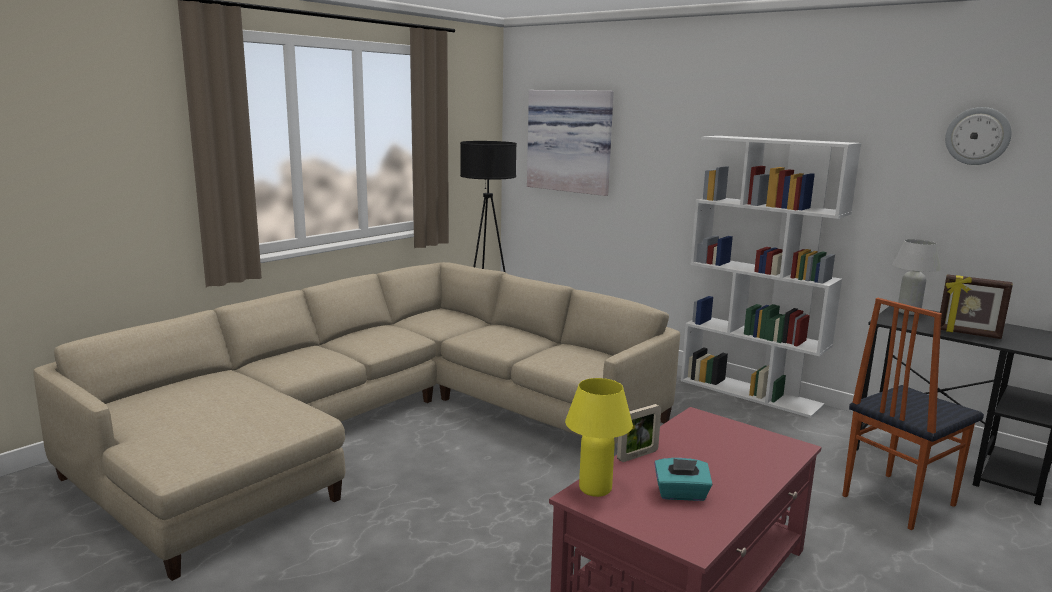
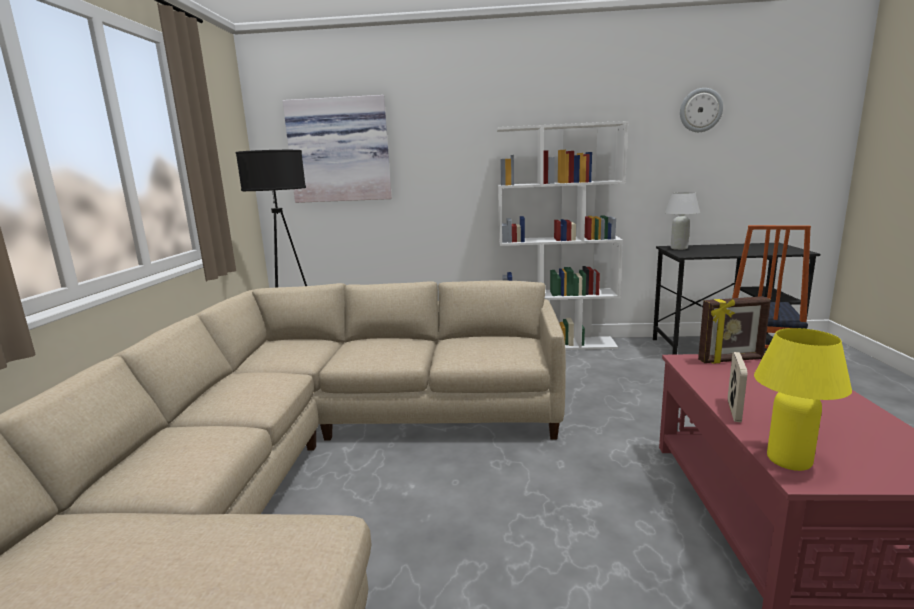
camera: 35 degrees left, 0 degrees up
(681, 494) = (838, 431): turquoise tissue box -> none
(968, 334) = (739, 252): picture frame -> picture frame (731, 360)

